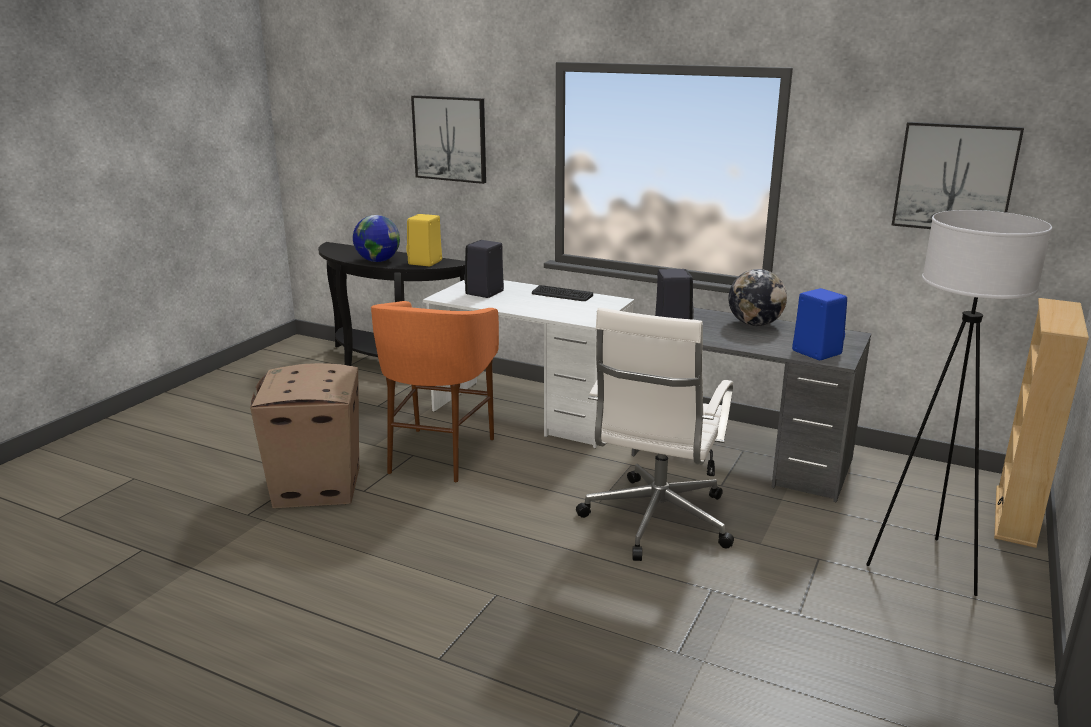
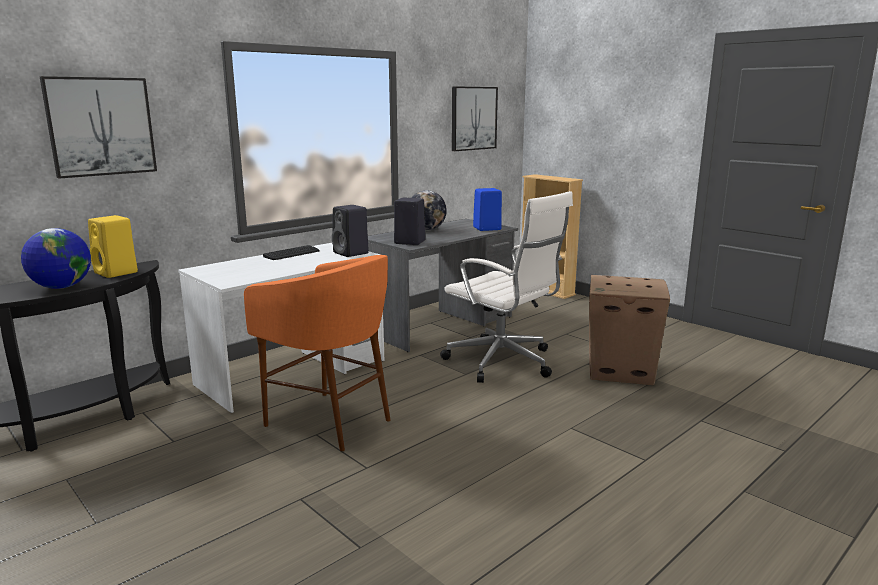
camera: 70 degrees left, 5 degrees down
(317, 488) = (336, 495): cardboard box -> cardboard box (621, 370)
(484, 293) = (244, 271): black speaker -> black speaker (351, 253)
(924, 565) = (582, 316): white floor lamp -> none

